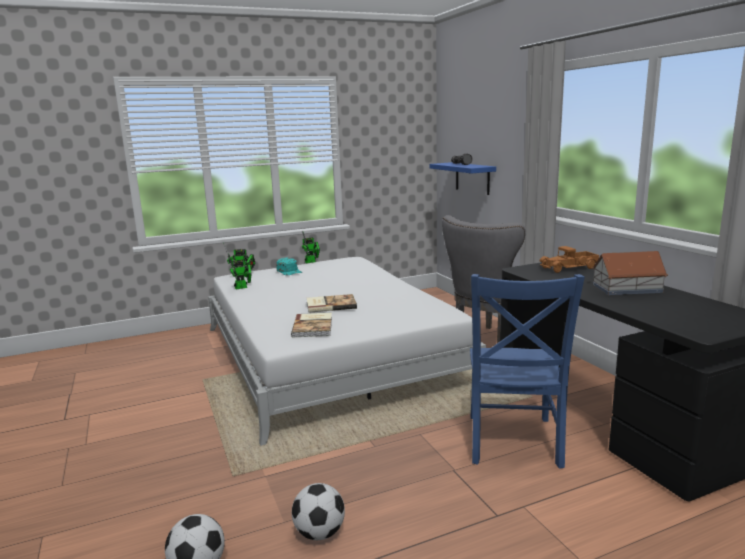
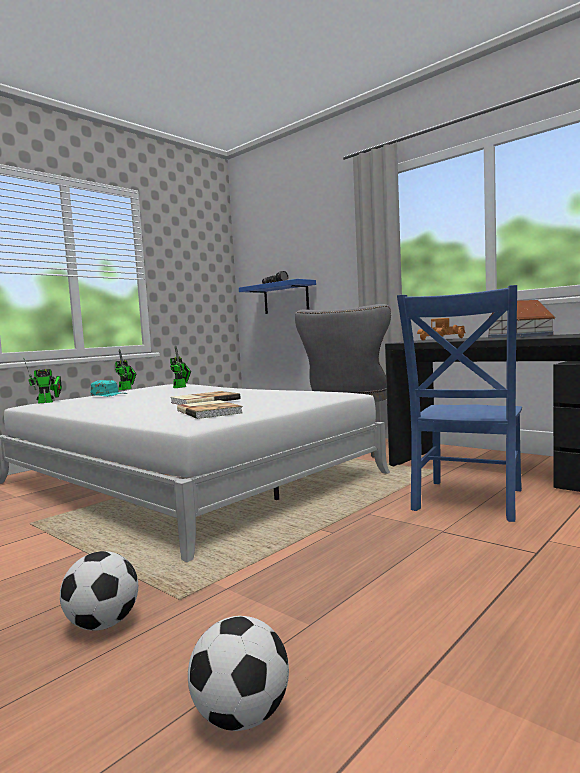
camera: 25 degrees left, 10 degrees down
(243, 287) = (62, 407): toy robot -> toy robot (181, 387)
(319, 533) = (372, 621): football -> football (103, 624)
(512, 443) = (467, 501): blue chair -> blue chair turned 45 degrees clockwise

